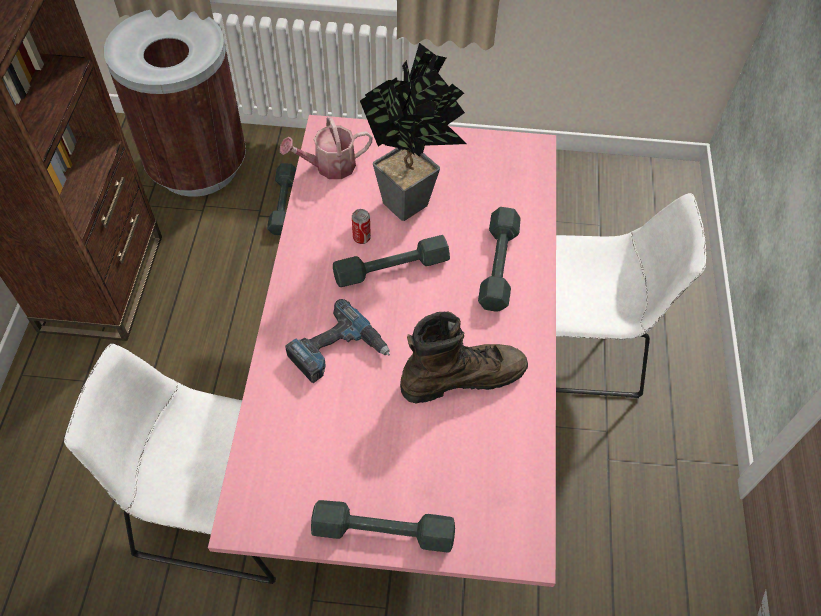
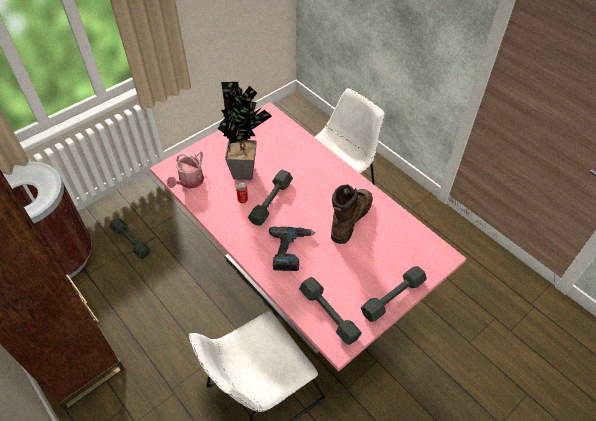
camera: 45 degrees left, 5 degrees down
(498, 265) = (311, 167): grey dumbbell -> grey dumbbell (329, 313)

